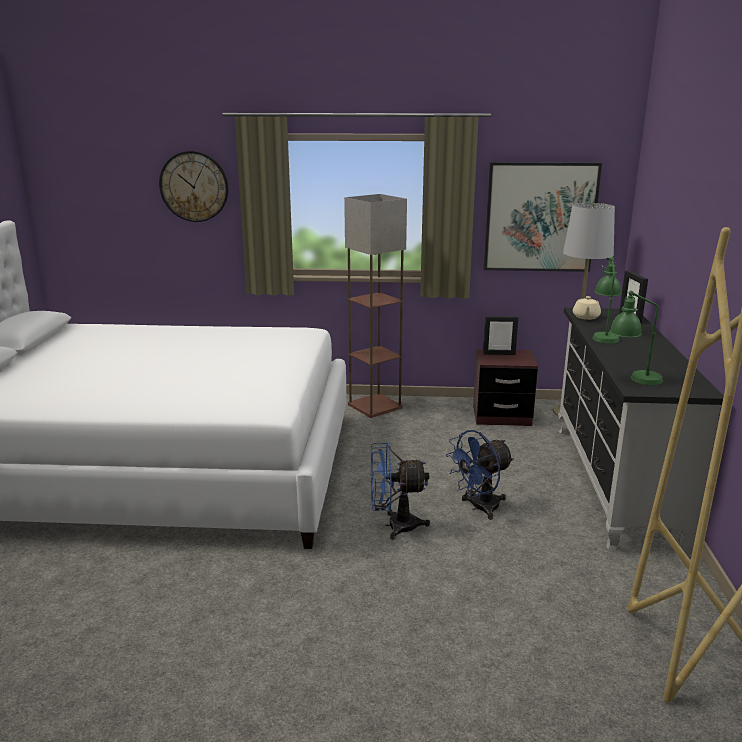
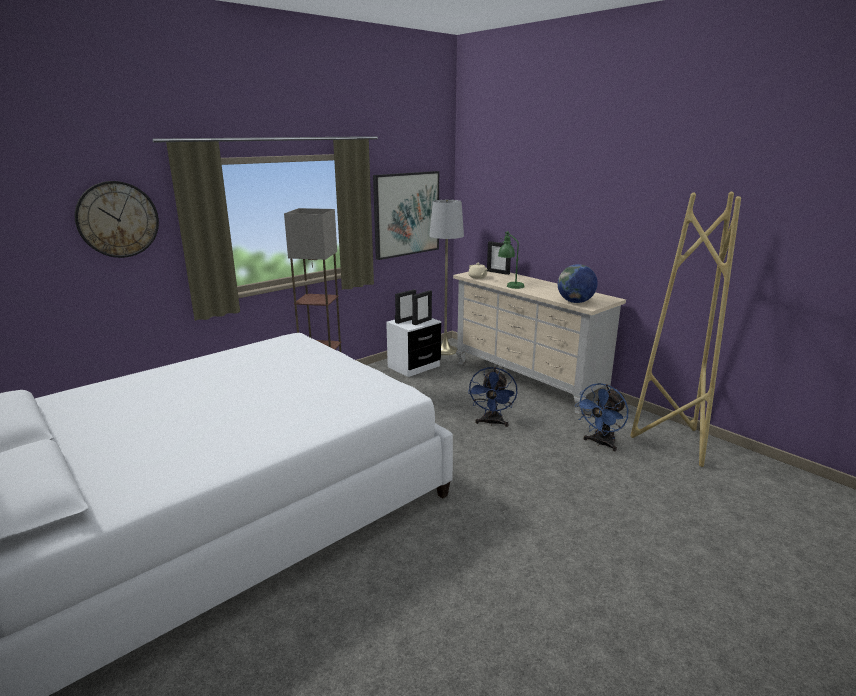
camera: 45 degrees left, 0 degrees up
(394, 526) = (467, 456): blue fan -> blue fan (600, 443)
(501, 416) = (414, 366): brown nightstand -> white nightstand
(513, 360) = (422, 321): none -> picture frame
(612, 483) = (527, 380): black dresser -> beige dresser
(632, 379) = (575, 302): green table lamp -> globe

